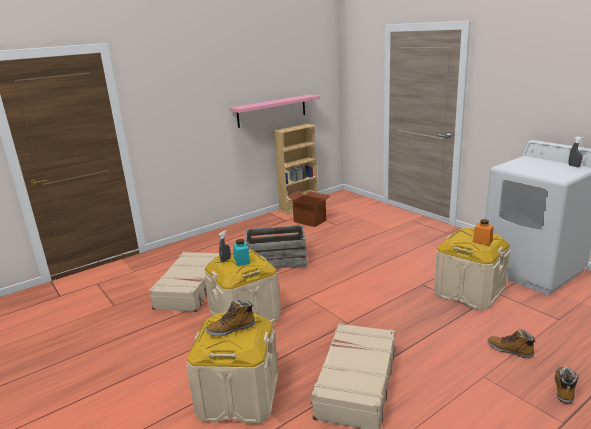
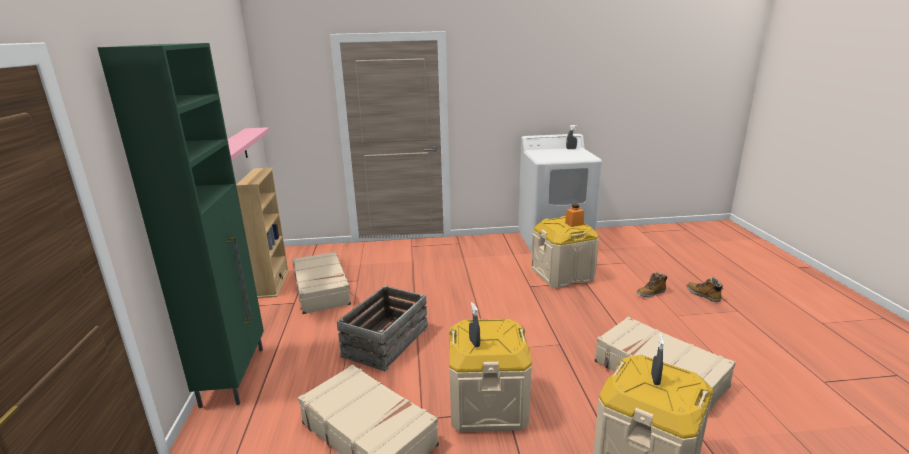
camera: 60 degrees left, 0 degrees up
(207, 238) = (234, 375): none -> green cabinet
(231, 329) = (655, 380): boot -> grey spray bottle
(242, 261) = (491, 333): turquoise jar -> none
(310, 221) = (322, 290): cardboard box -> beige suitcase

